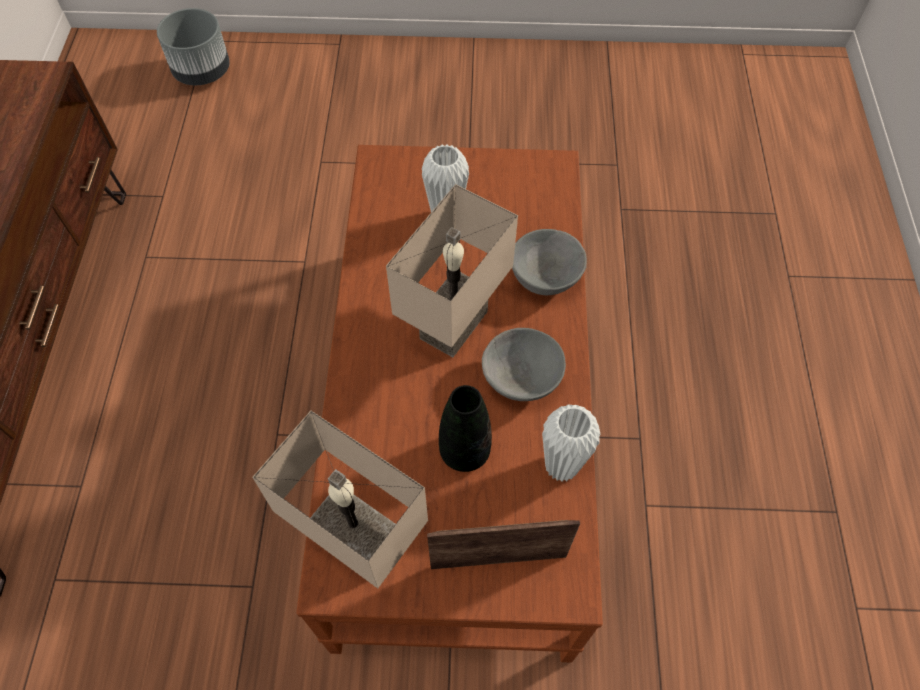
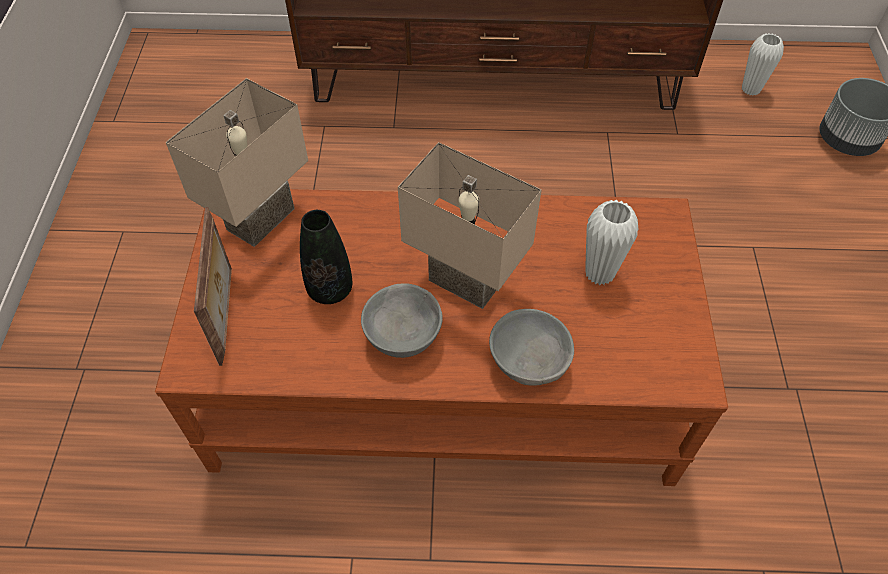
camera: 90 degrees right, 5 degrees down
(561, 466) = (307, 366): white vase -> white vase (750, 89)

